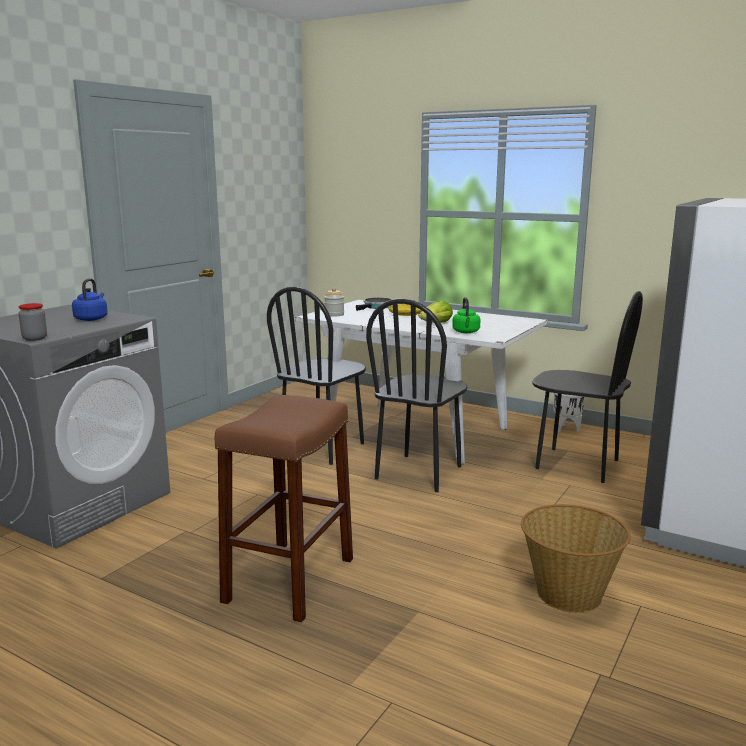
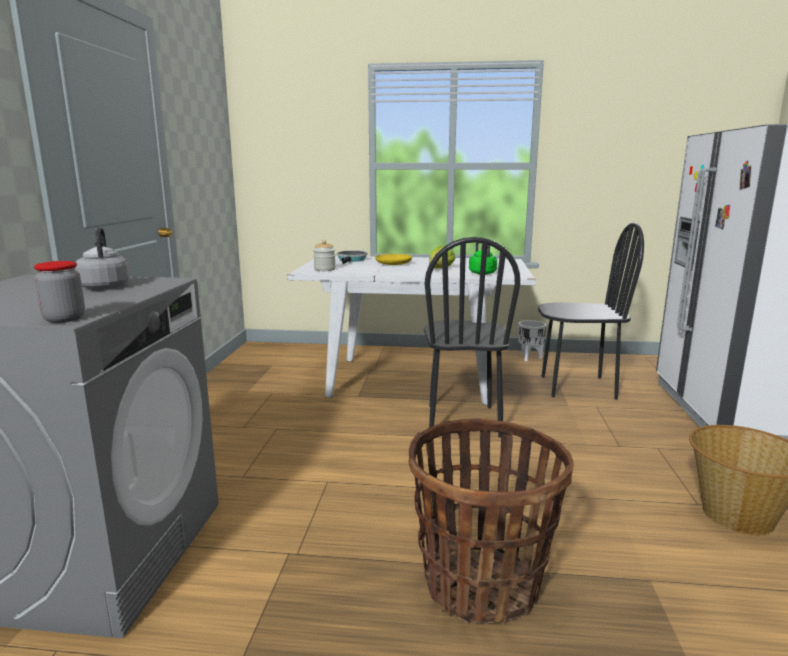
camera: 25 degrees left, 0 degrees up
(92, 319) = (105, 286): blue kettle -> grey kettle
(290, 579) = (481, 584): brown stool -> basket
(323, 448) = (341, 413): black chair -> none

